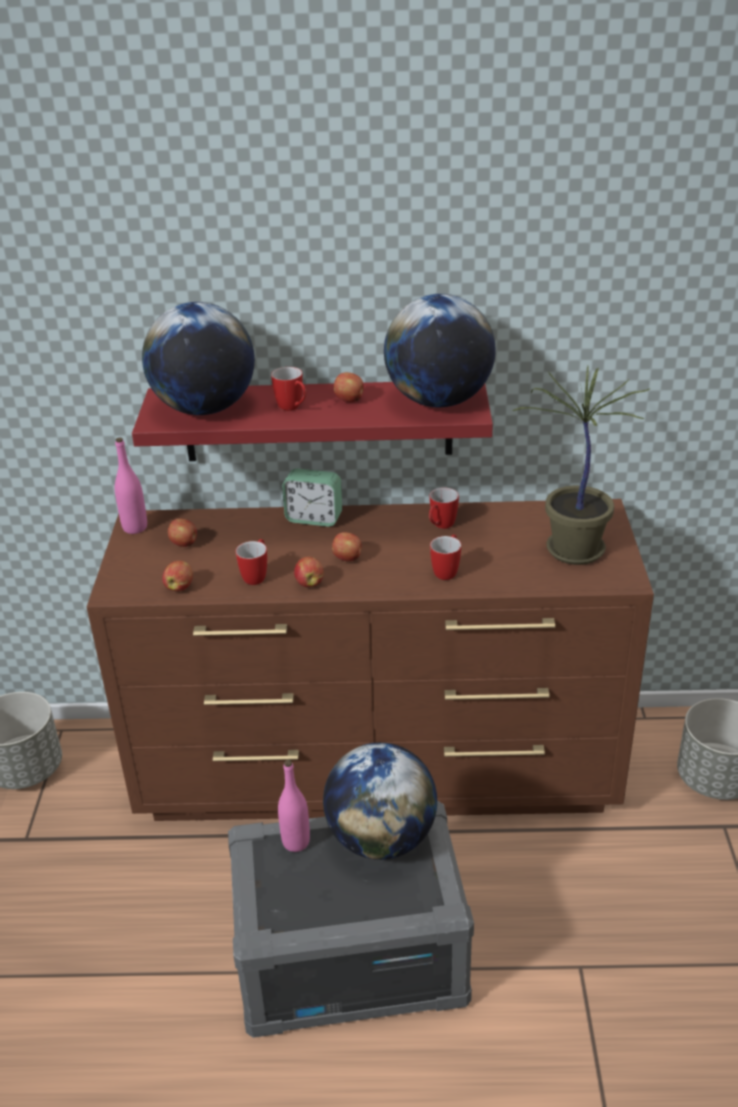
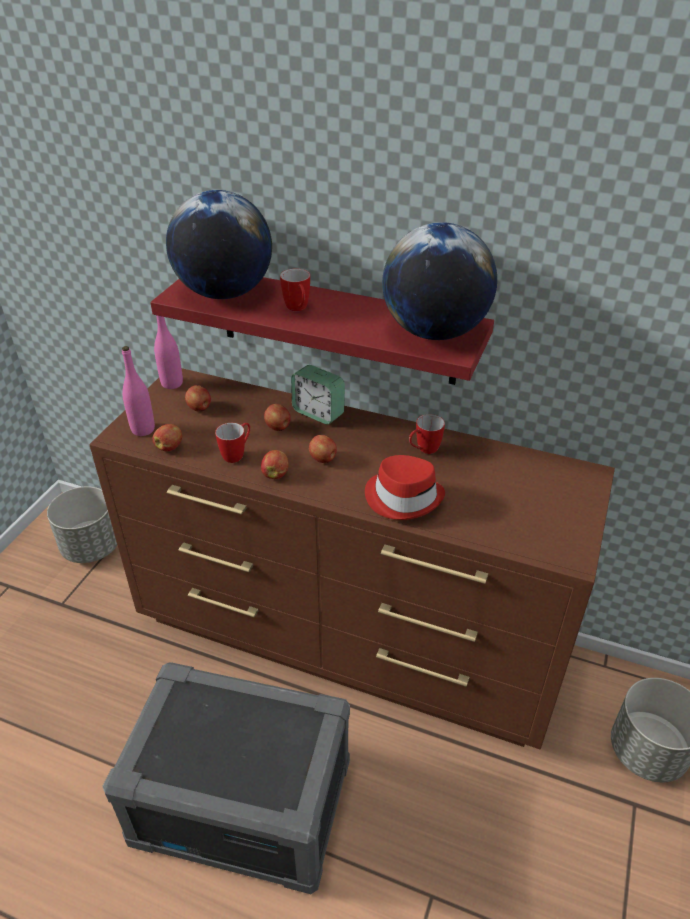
camera: 20 degrees right, 5 degrees up
(296, 842) = (207, 696): pink bottle -> pink bottle (143, 429)
(350, 400) = (353, 313): apple -> apple (278, 427)
(381, 839) = (277, 720): globe -> none
(447, 571) = (403, 497): mug -> red hat
(572, 550) = (535, 509): potted plant -> none

